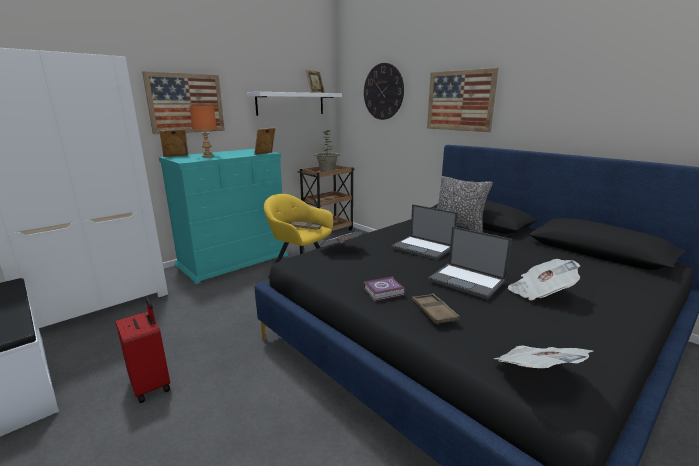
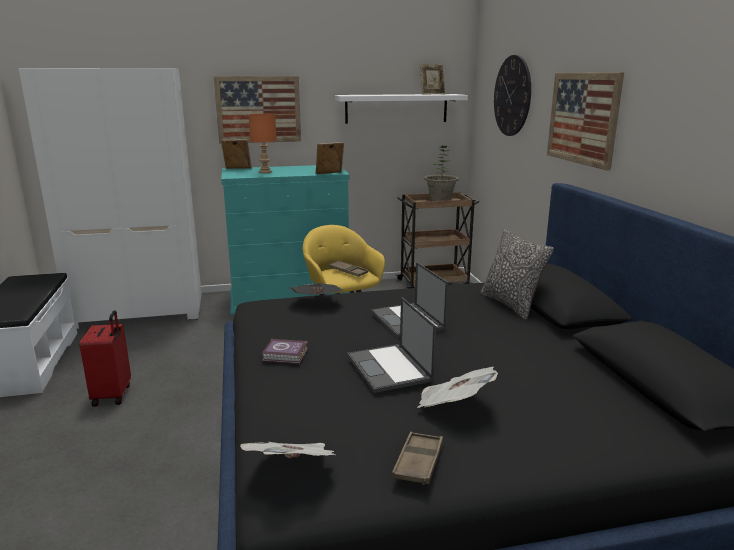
camera: 30 degrees right, 0 degrees up
(433, 312) = (299, 387): brown tray -> brown tray (418, 462)

